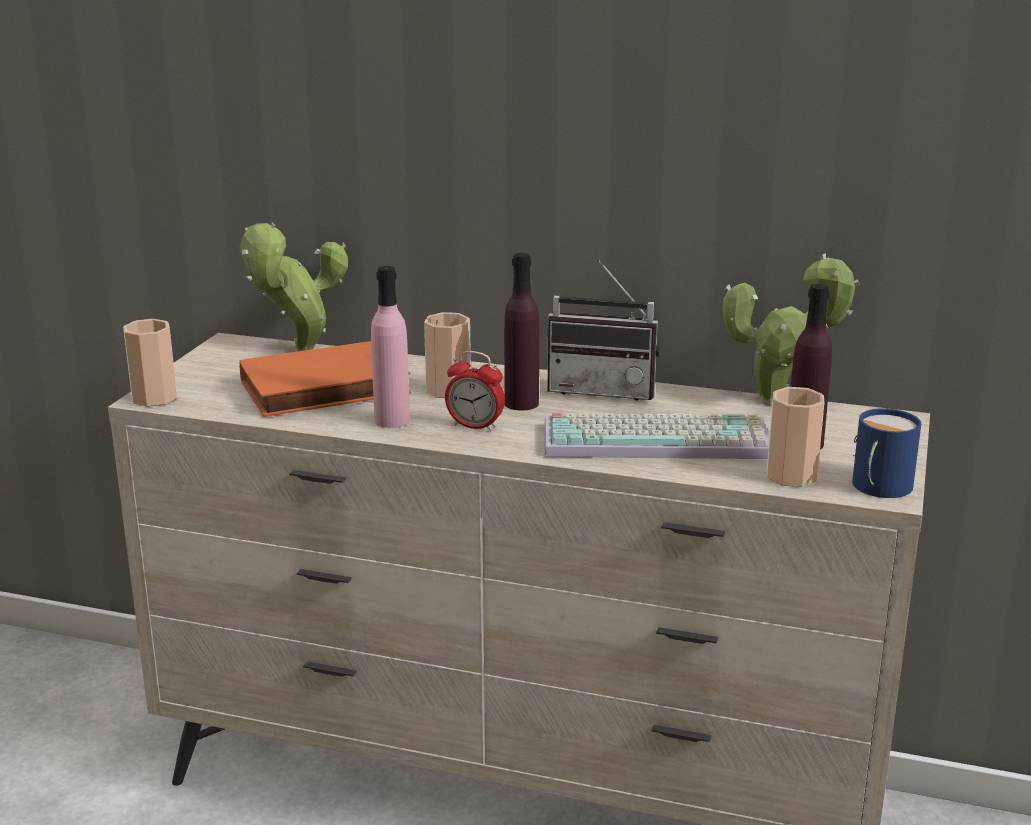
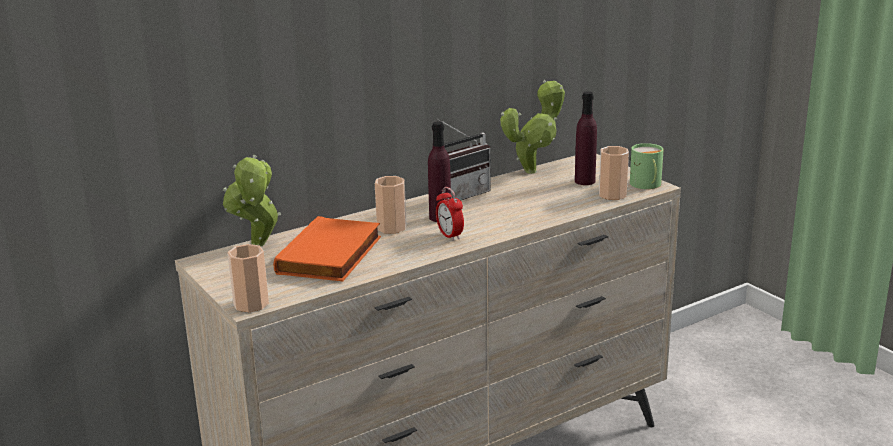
camera: 50 degrees left, 0 degrees up
(392, 420) = (407, 252): pink bottle -> none
(475, 426) = (450, 236): alarm clock -> alarm clock turned 90 degrees clockwise
(659, 439) = (533, 204): keyboard -> none
(878, 487) = (646, 184): blue mug -> green mug

